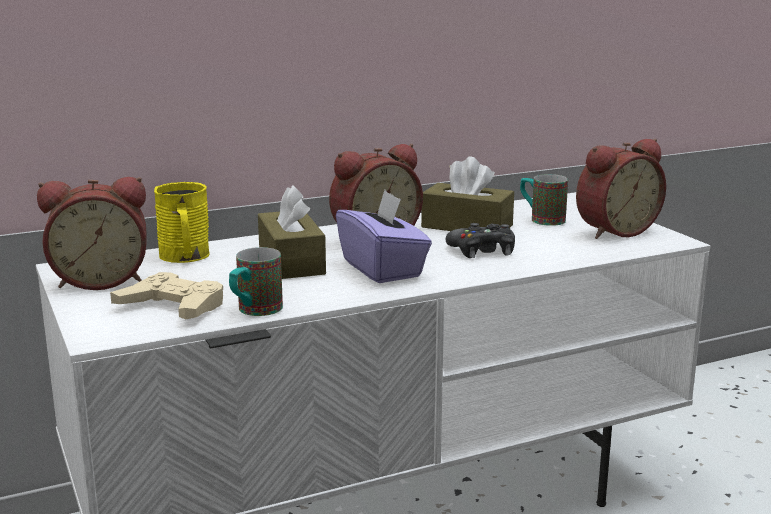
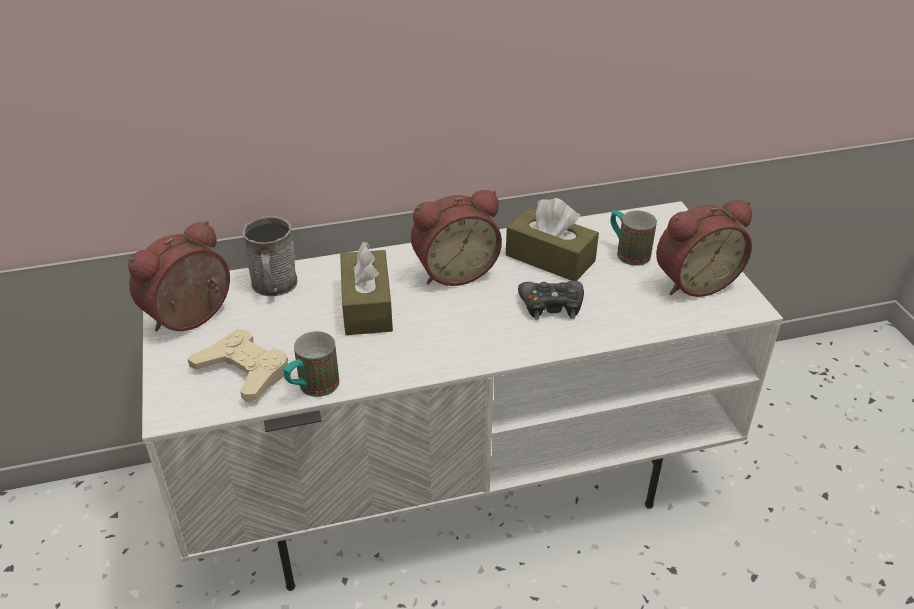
camera: 10 degrees right, 20 degrees up
(101, 280) = (192, 319): alarm clock -> alarm clock turned 135 degrees clockwise
(185, 257) = (274, 286): yellow mug -> grey mug
(383, 269) = (447, 328): purple tissue box -> none

